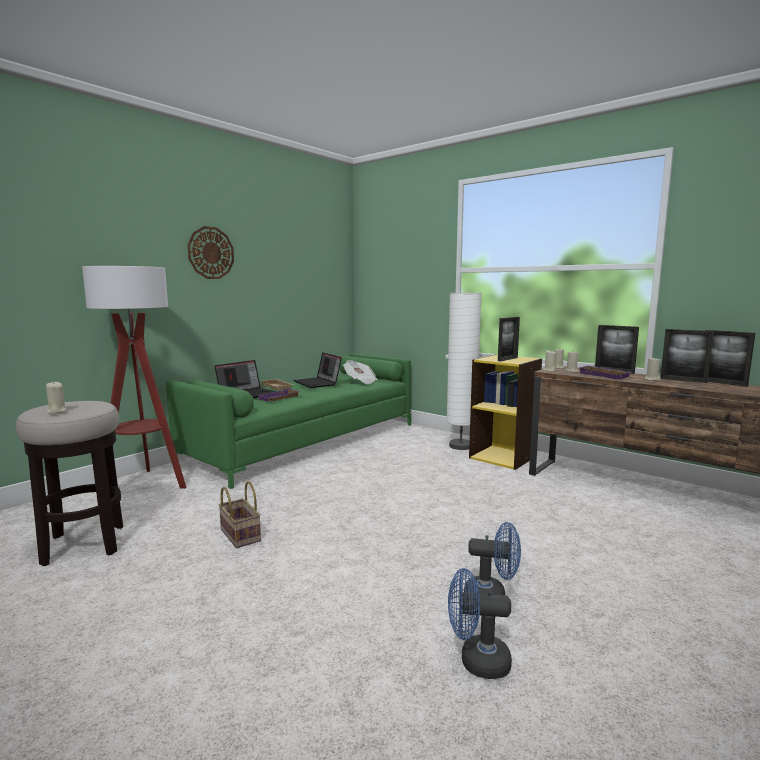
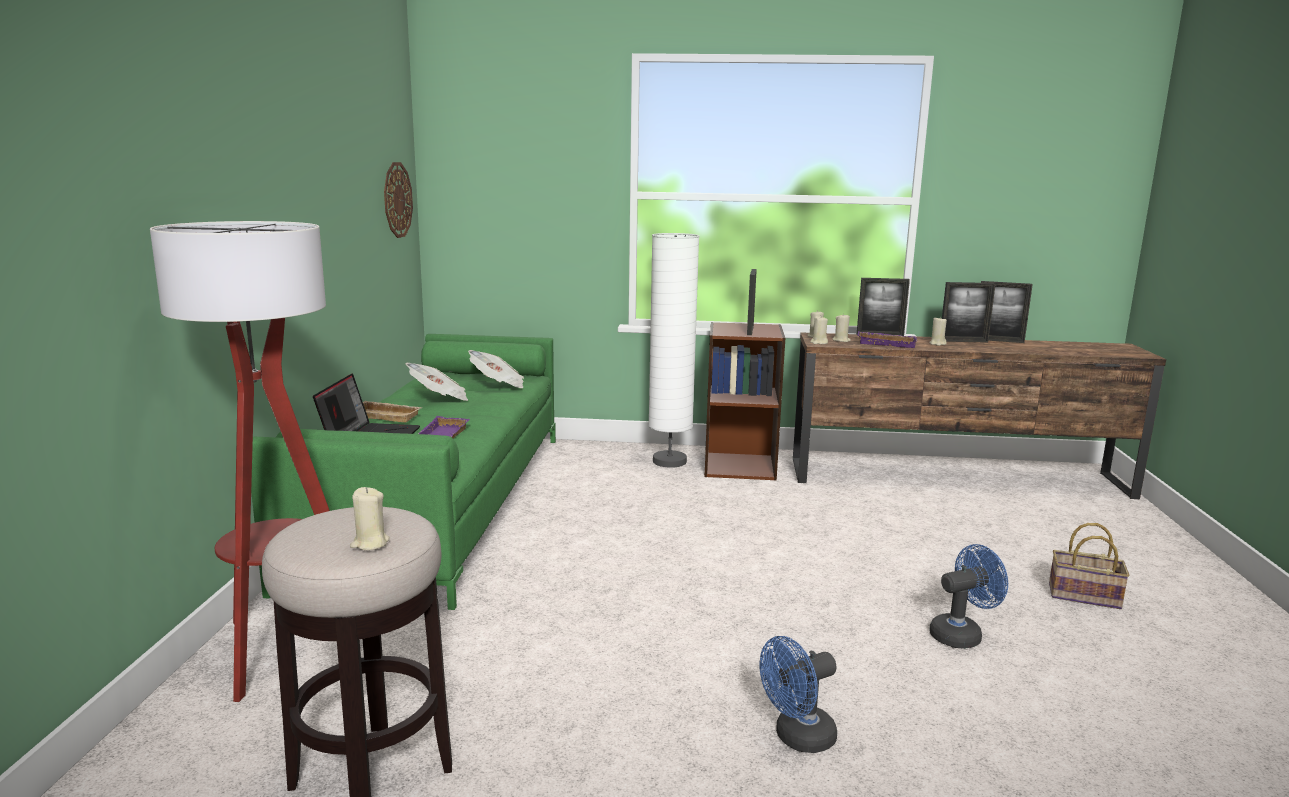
camera: 35 degrees left, 5 degrees up
(211, 253) = (273, 174): wall clock -> wall clock (397, 200)
(239, 535) = (592, 670): basket -> basket (1082, 596)
(318, 383) = (439, 398): laptop -> newspaper
(476, 661) = (1035, 699): blue fan -> blue fan (797, 738)
(503, 457) = (739, 466): yellow bookcase -> brown bookcase

